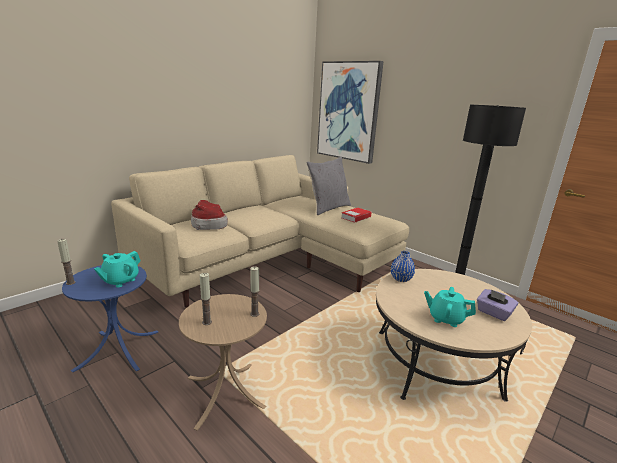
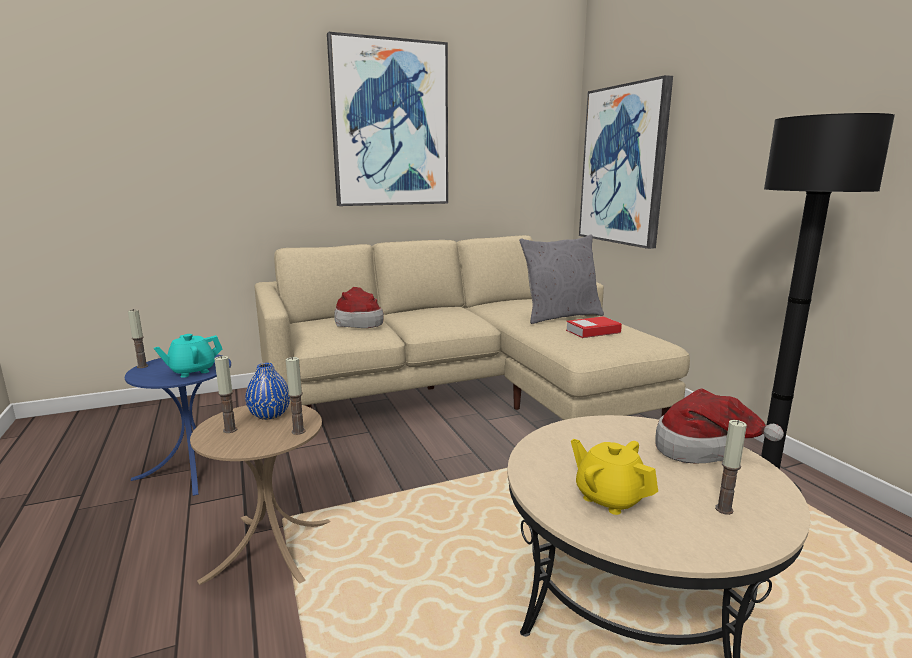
camera: 25 degrees right, 5 degrees down
(203, 78) = (390, 125): none -> picture
(401, 279) = (589, 426): blue vase -> blue vase (269, 415)
(445, 318) = (609, 498): turquoise teapot -> yellow teapot
(459, 282) = (702, 449): none -> hat
(493, 313) = (724, 509): purple tissue box -> candle

